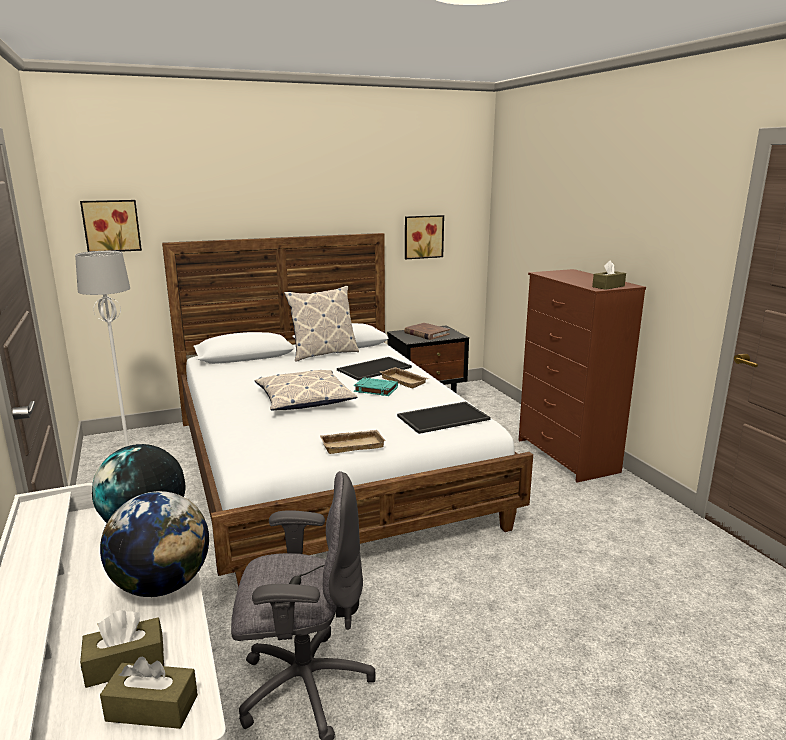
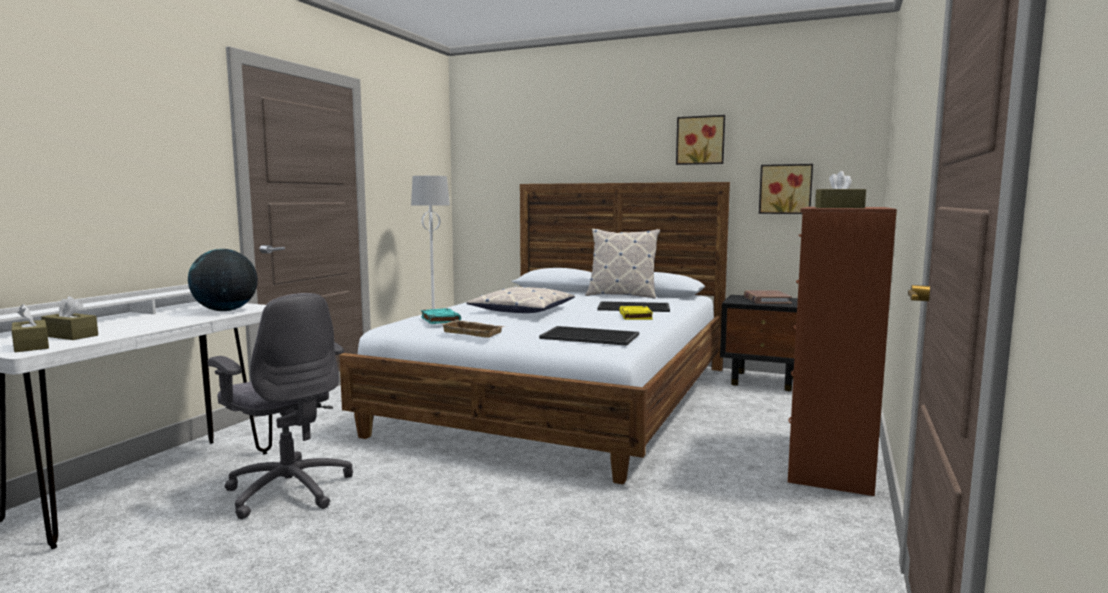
camera: 45 degrees right, 10 degrees down
(111, 226) = (491, 169): picture -> picture (700, 140)
(162, 585) = (159, 324): globe -> none
(375, 389) = (592, 316): turquoise book -> turquoise book (440, 319)
(405, 381) = (635, 316): beige tray -> yellow book

